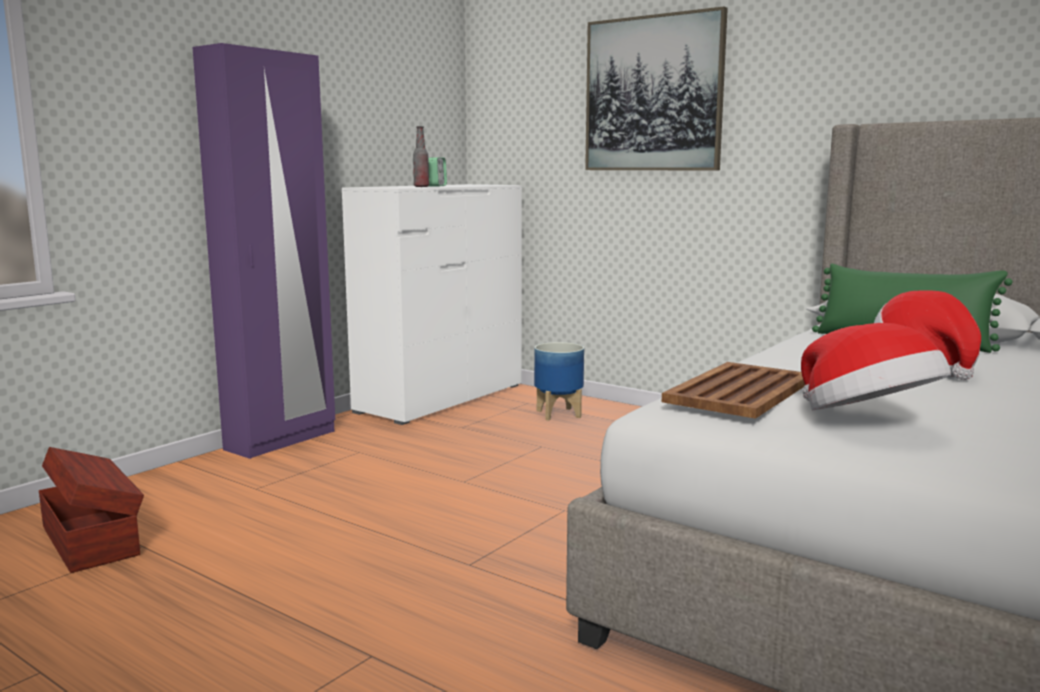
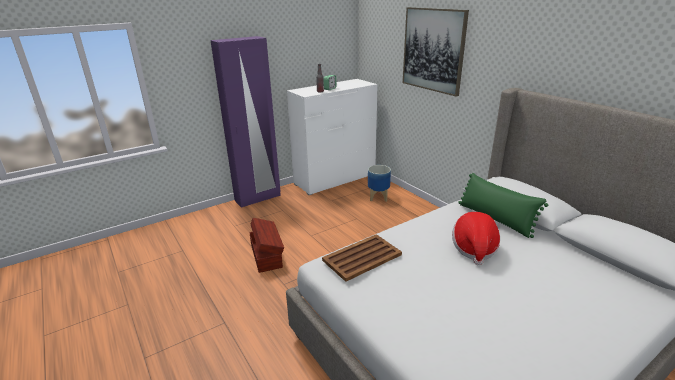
camera: 20 degrees right, 15 degrees up
(92, 539) = (169, 243): brown storage box -> brown storage box (267, 255)
(868, 420) = (390, 293): hat -> none

